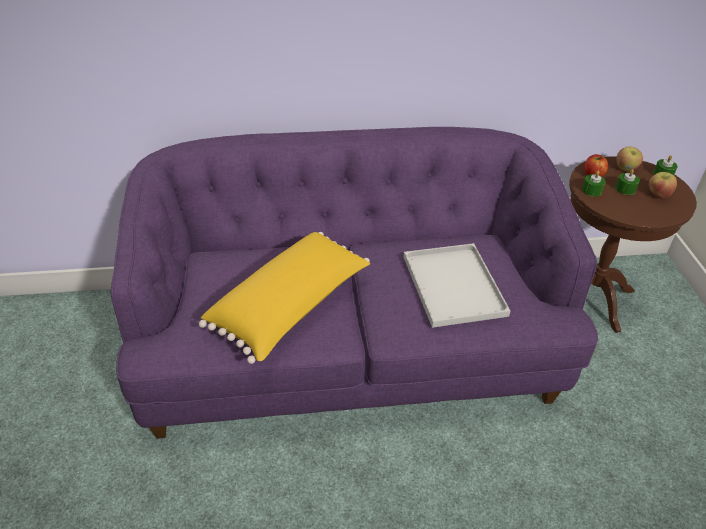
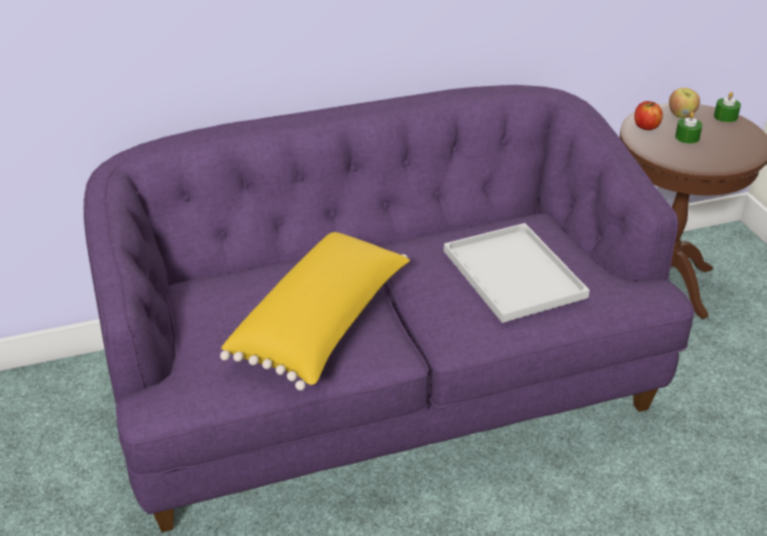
camera: 10 degrees left, 5 degrees down
(591, 190) = (649, 144): green candle -> none
(658, 194) = (726, 139): apple -> none

